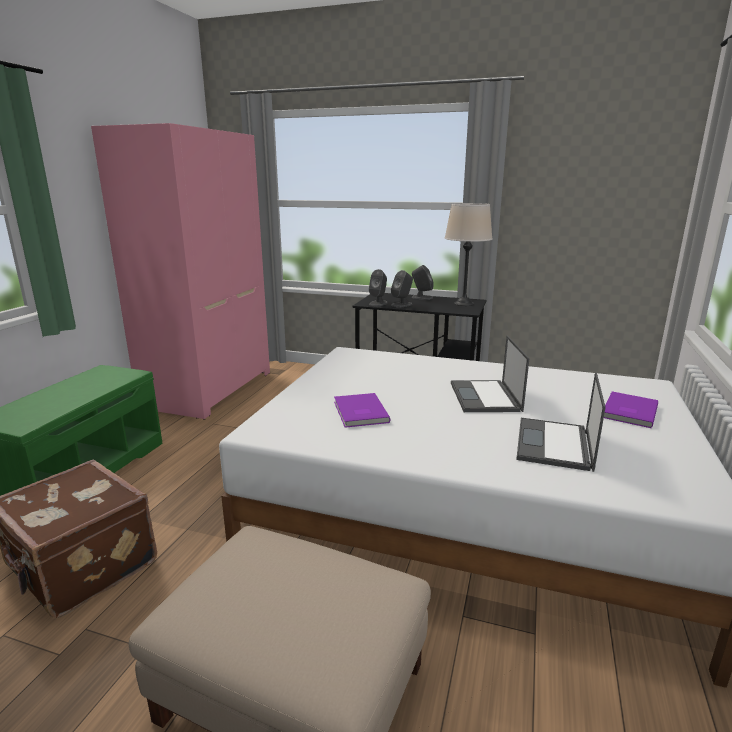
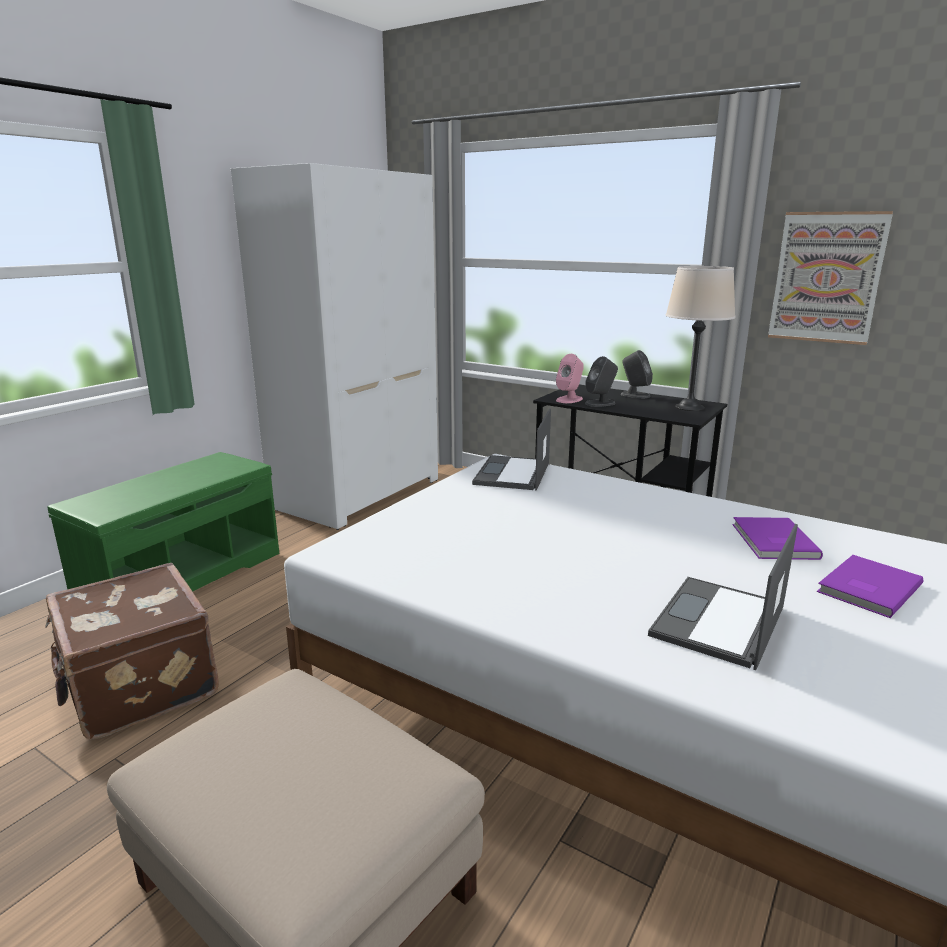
camera: 15 degrees right, 0 degrees up
(209, 389) = (357, 492): pink wardrobe -> white wardrobe
(359, 412) = (471, 543): purple book -> purple book (772, 541)
(378, 303) = (569, 399): grey speaker -> pink speaker
(485, 397) = (656, 542): laptop -> laptop (512, 474)
(545, 210) = (826, 278): none -> picture

